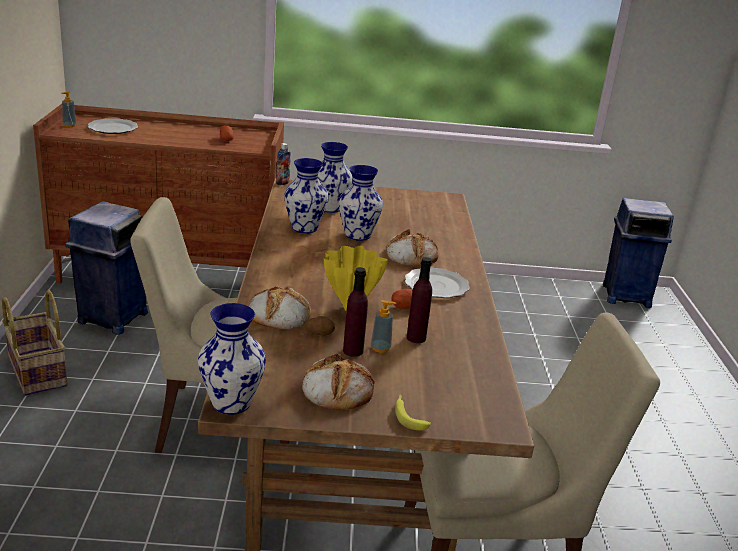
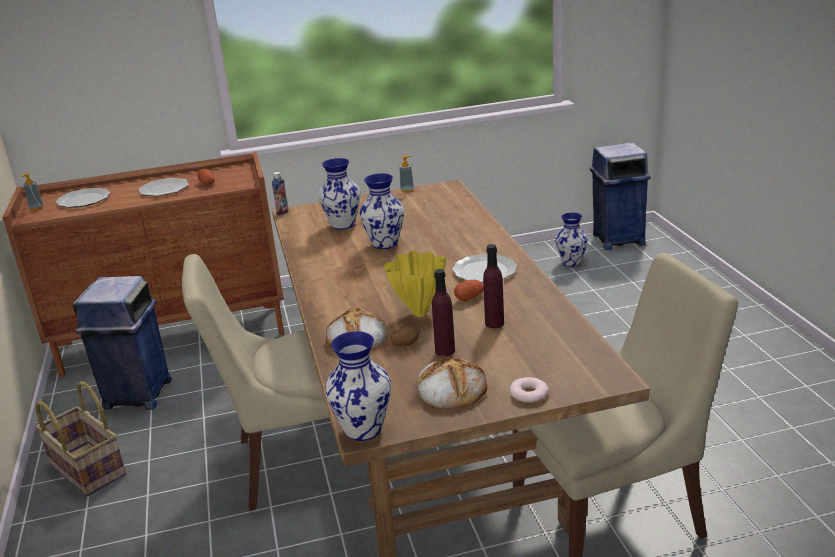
camera: 10 degrees left, 0 degrees up
(186, 135) = (164, 189): none -> plate
(305, 228) = (331, 250): vase -> vase (571, 262)
(380, 348) = (468, 341): soap dispenser -> soap dispenser (407, 190)
(408, 416) = (528, 394): banana -> donut
(410, 255) = (444, 249): bread -> none

